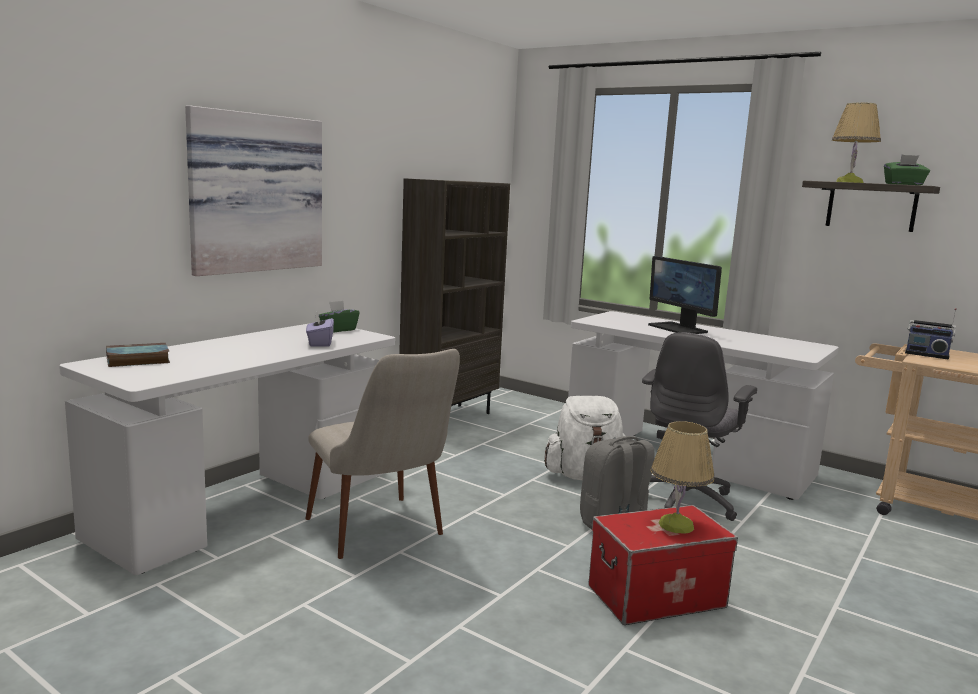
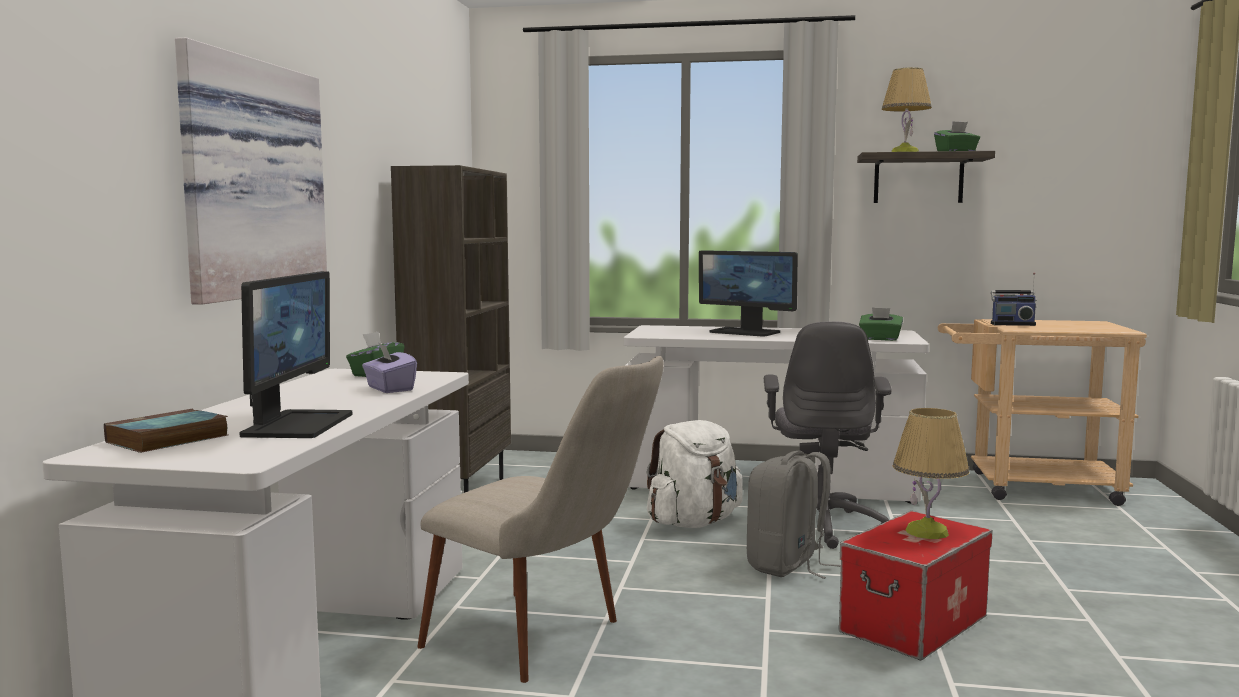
camera: 25 degrees left, 5 degrees down
(216, 361) = (296, 424): none -> monitor
(781, 351) = (880, 339): none -> green tissue box

